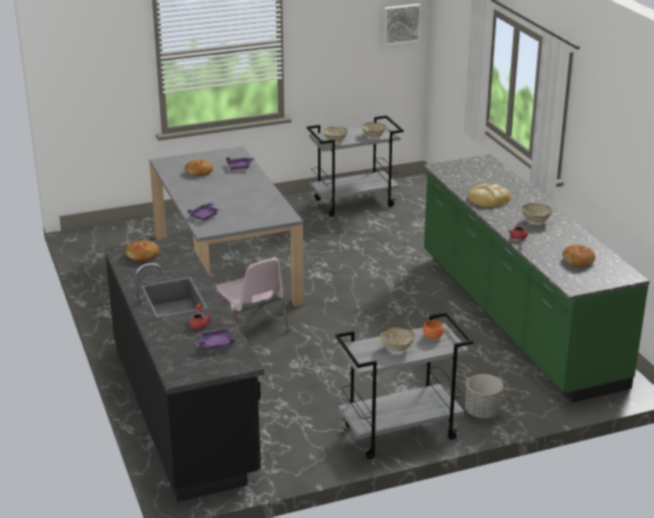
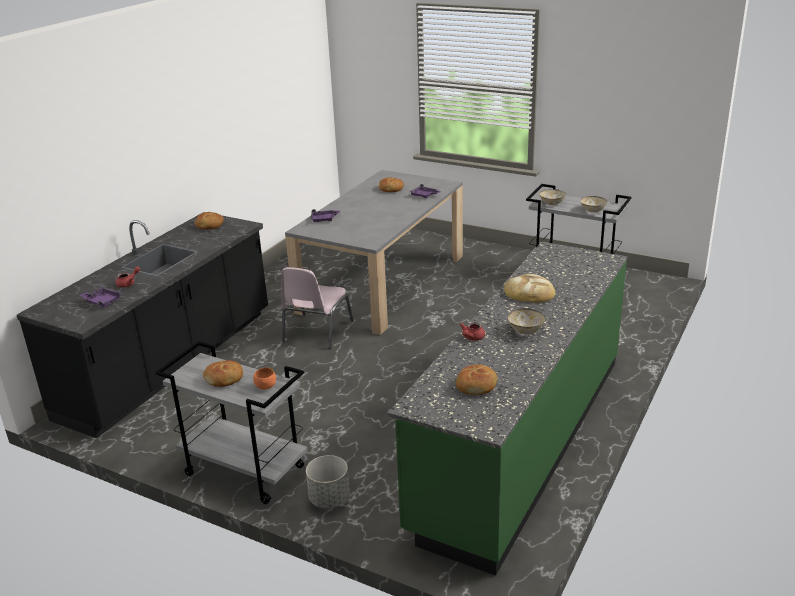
camera: 50 degrees right, 0 degrees up
(397, 348) = (224, 379): bowl -> bread
(401, 24) = (671, 99): picture -> none

